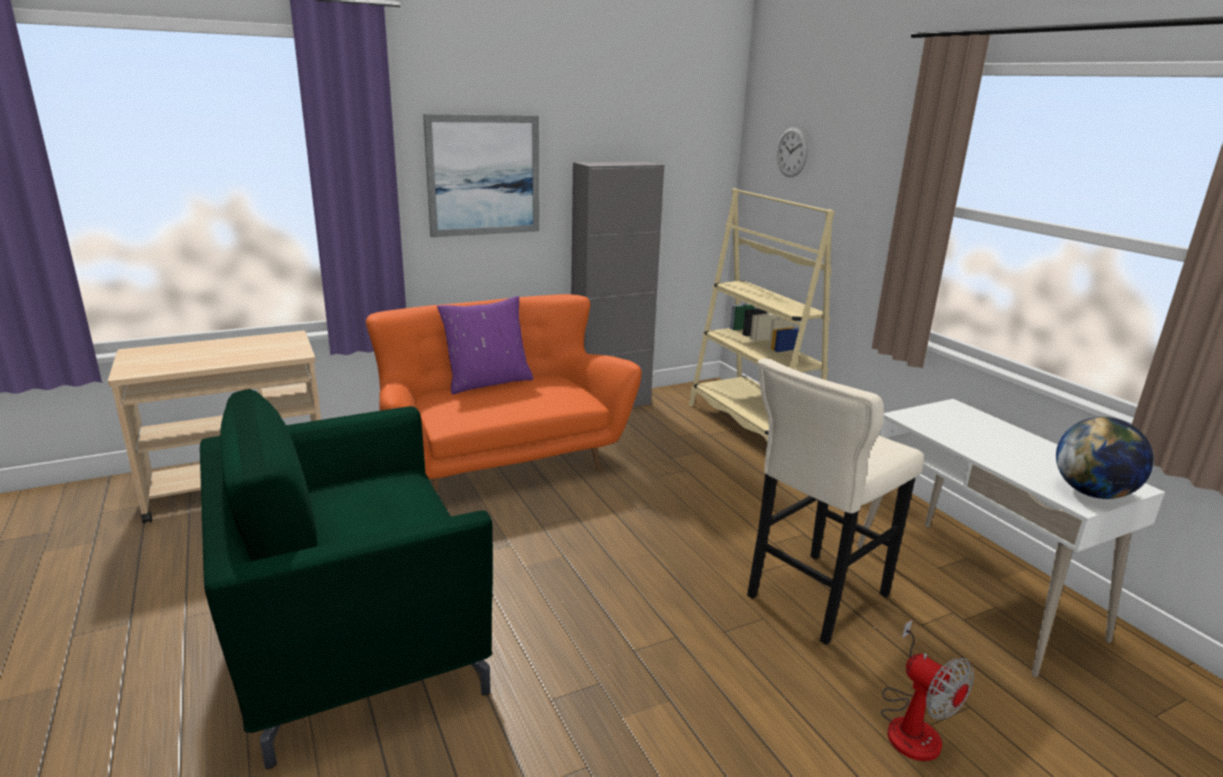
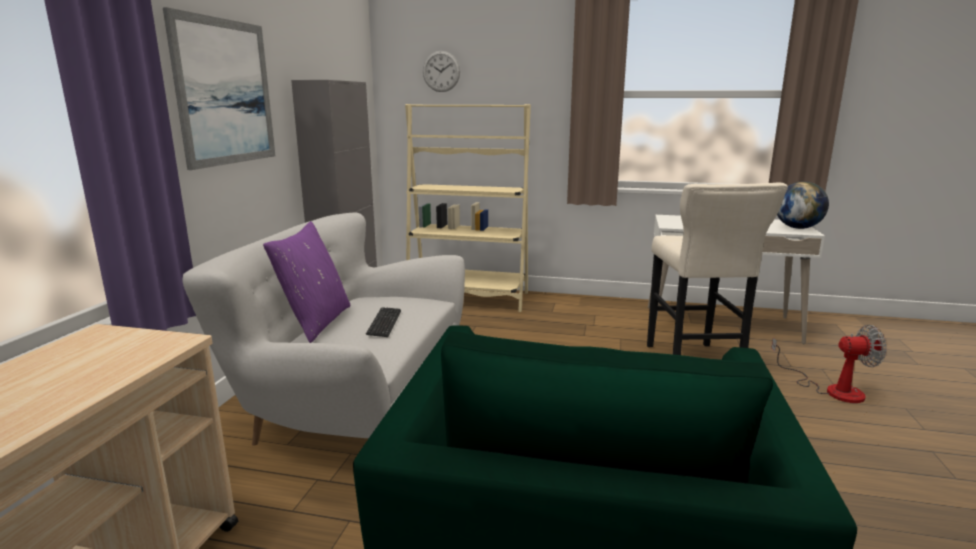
camera: 50 degrees left, 5 degrees down
(500, 459) = (353, 400): orange sofa -> white sofa
(514, 401) = (384, 323): none -> keyboard

